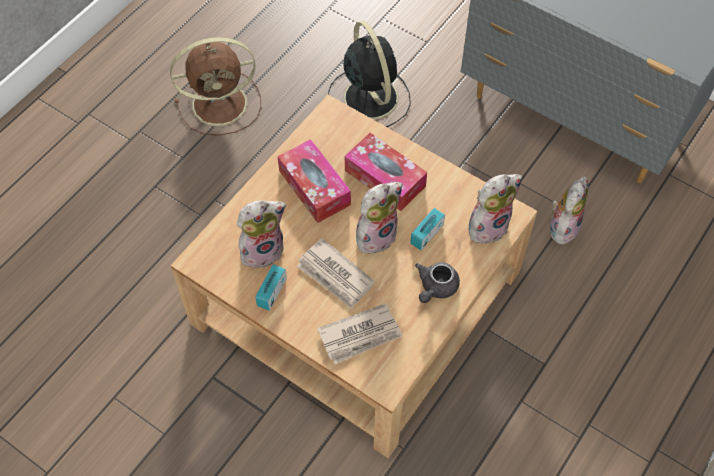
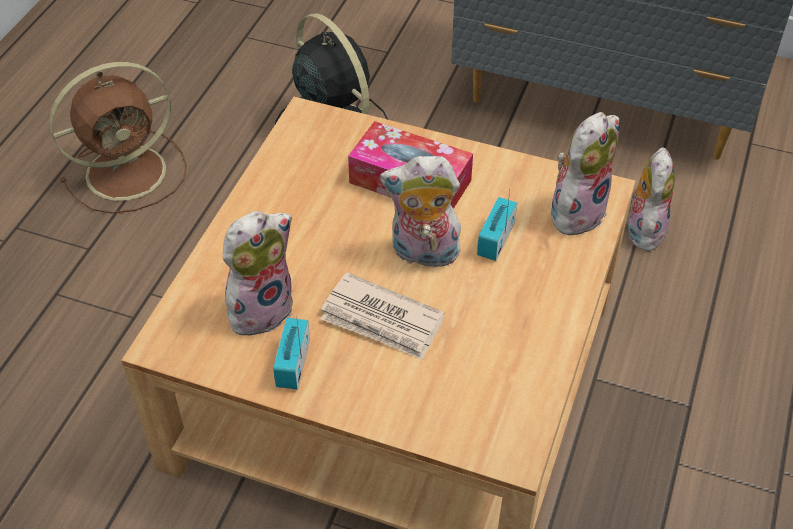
camera: 15 degrees left, 10 degrees down
(314, 187) = (312, 212): tissue box -> none
(360, 335) = (449, 393): newspaper -> none
(376, 235) = (423, 254): plush toy -> plush toy turned 120 degrees counterclockwise
(435, 288) = (535, 305): grey teapot -> none

